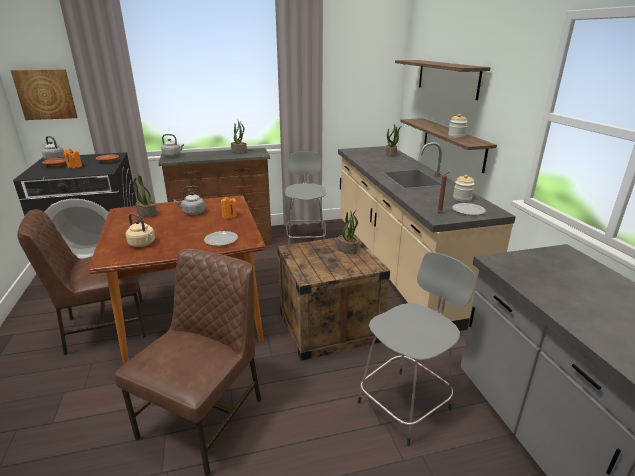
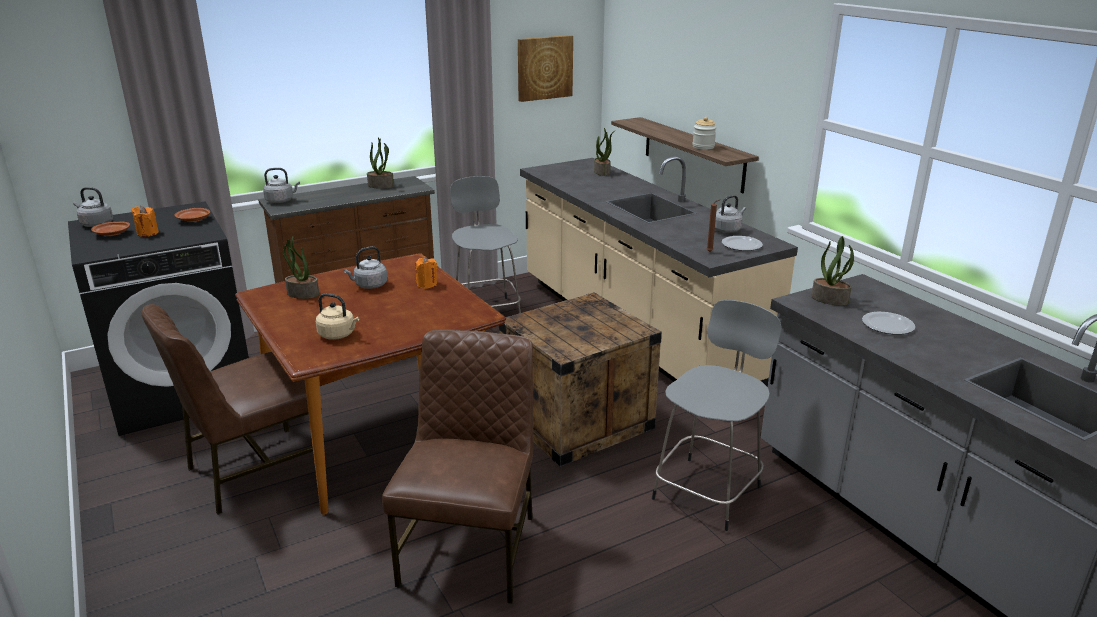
camera: 15 degrees left, 0 degrees up
(46, 94) = (63, 118): picture -> picture (544, 68)
(221, 239) = (443, 317): plate -> plate (887, 325)
(348, 249) = (595, 312): potted plant -> potted plant (830, 299)
(447, 78) = (676, 64): shelf -> none
(462, 198) = (727, 230): jar -> grey kettle

